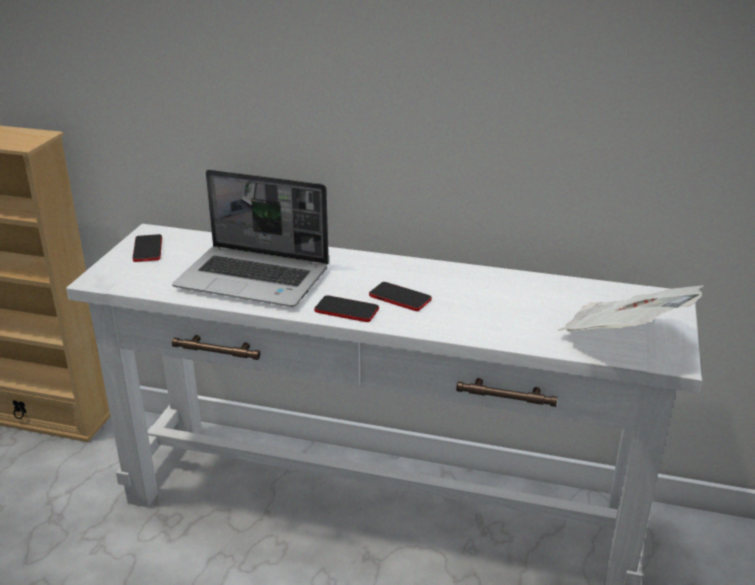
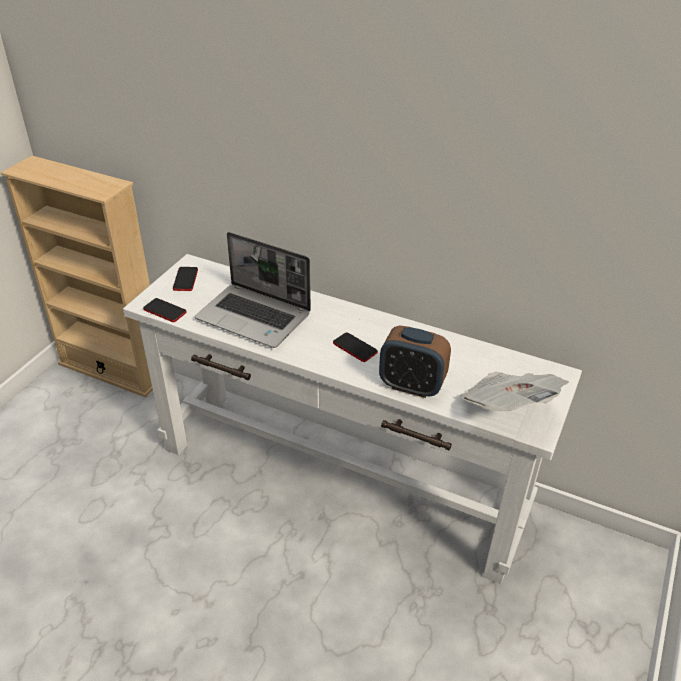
camera: 10 degrees right, 10 degrees up
(346, 310) = (313, 354): phone -> phone (165, 311)
(490, 329) = (412, 386): none -> alarm clock

